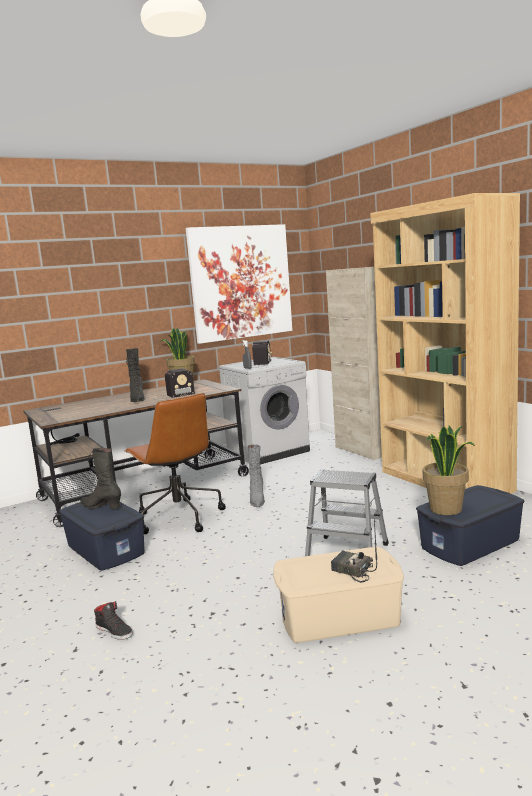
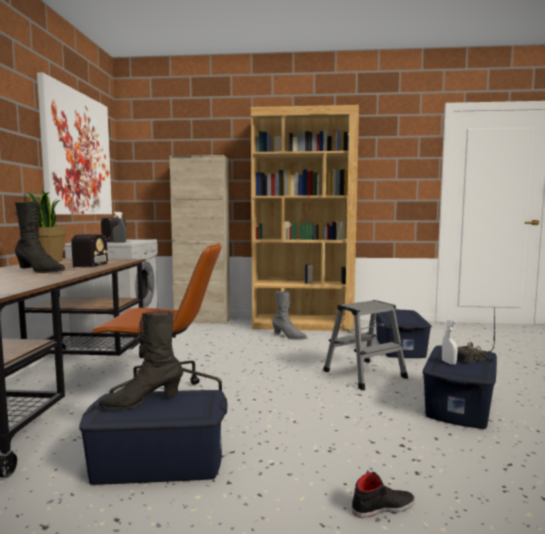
camera: 55 degrees left, 5 degrees down
(257, 499) = (206, 368): grey boot -> grey boot (289, 336)
(321, 564) = (448, 362): none -> white spray bottle
(340, 617) = (459, 404): beige storage box -> blue storage box
(446, 509) = (402, 321): potted plant -> none

